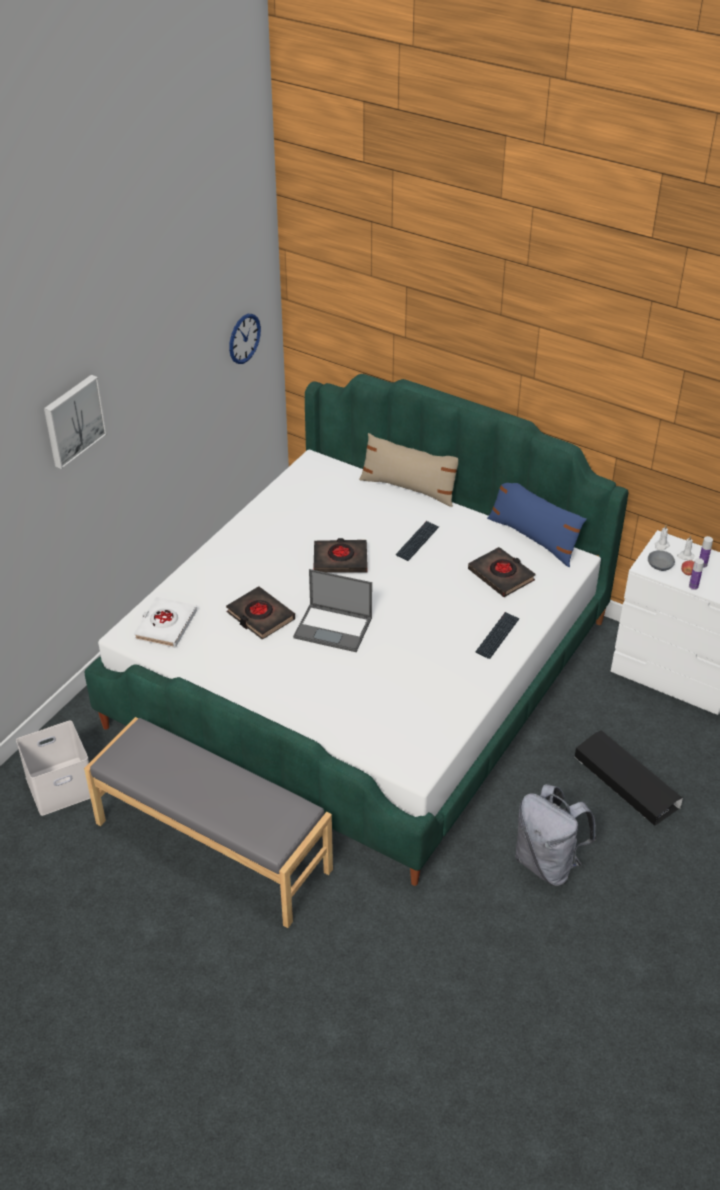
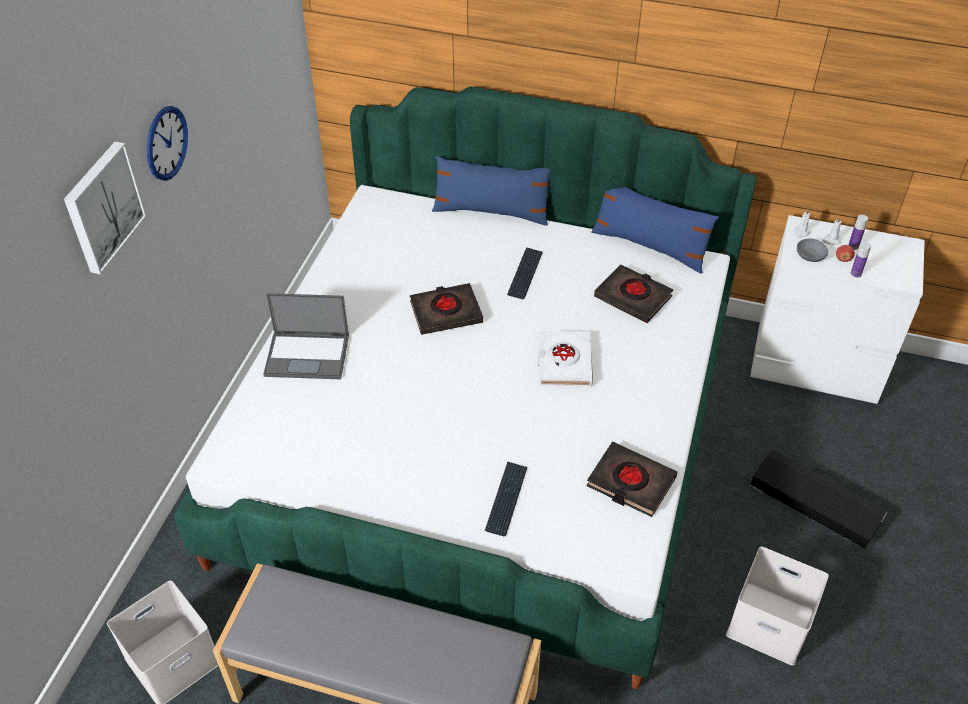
camera: 15 degrees left, 5 degrees up
(165, 626) = (265, 438): white book -> white book (564, 362)
(244, 338) = (273, 65): wall clock -> wall clock (166, 143)
(260, 616) = (377, 403): black book -> black book (630, 483)
(334, 628) = (469, 400): laptop -> laptop (308, 355)
(408, 488) = (491, 212): beige pillow -> blue pillow
(497, 636) = (658, 372): keyboard -> keyboard (506, 499)
(548, 863) = (771, 622): grey backpack -> white storage box

